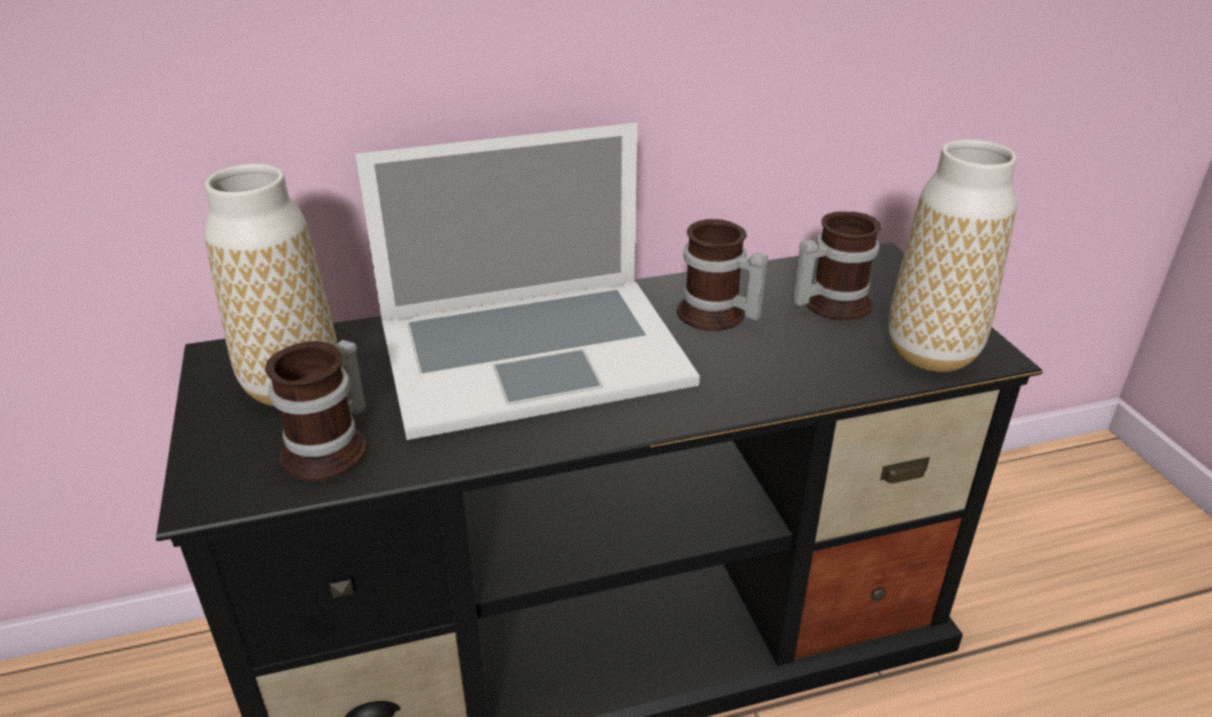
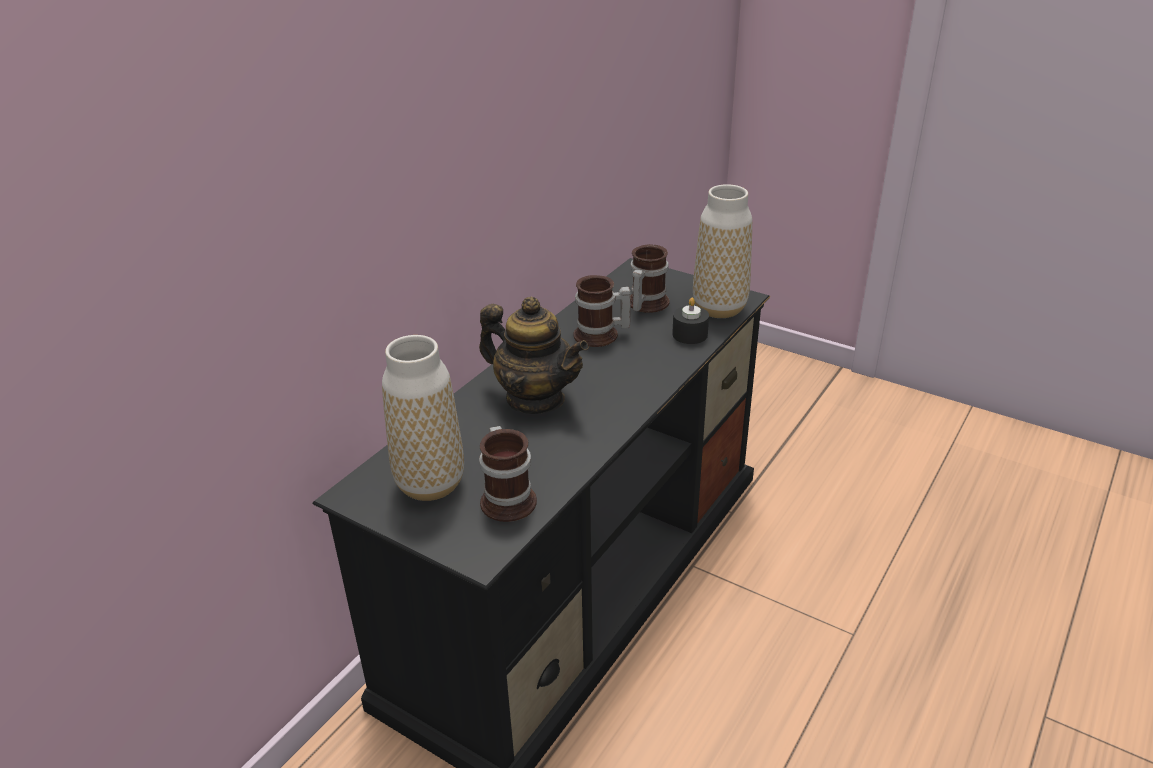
camera: 40 degrees left, 0 degrees up
(532, 352) = (535, 399): laptop -> teapot
(838, 367) = (690, 334): none -> black candle

